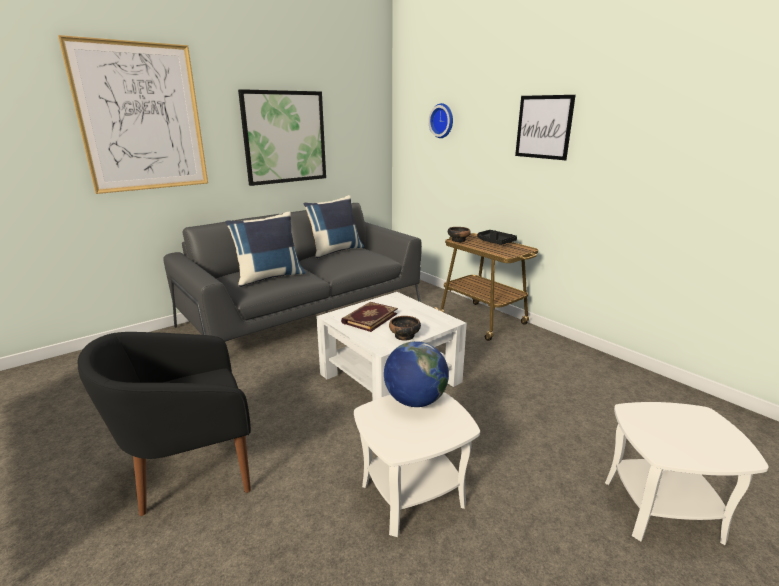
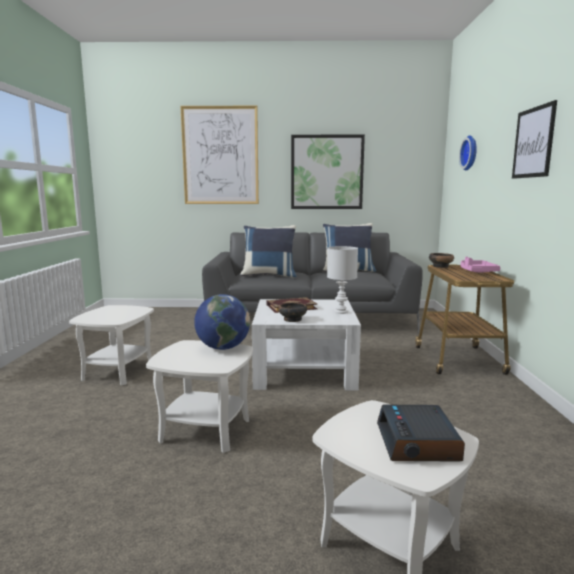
camera: 40 degrees right, 10 degrees down
(190, 475) = (118, 371): black armchair -> white side table
(423, 311) = (340, 312): none -> white table lamp
(495, 242) = (476, 271): black tray -> pink tray
(700, 430) = (418, 443): none -> alarm clock

